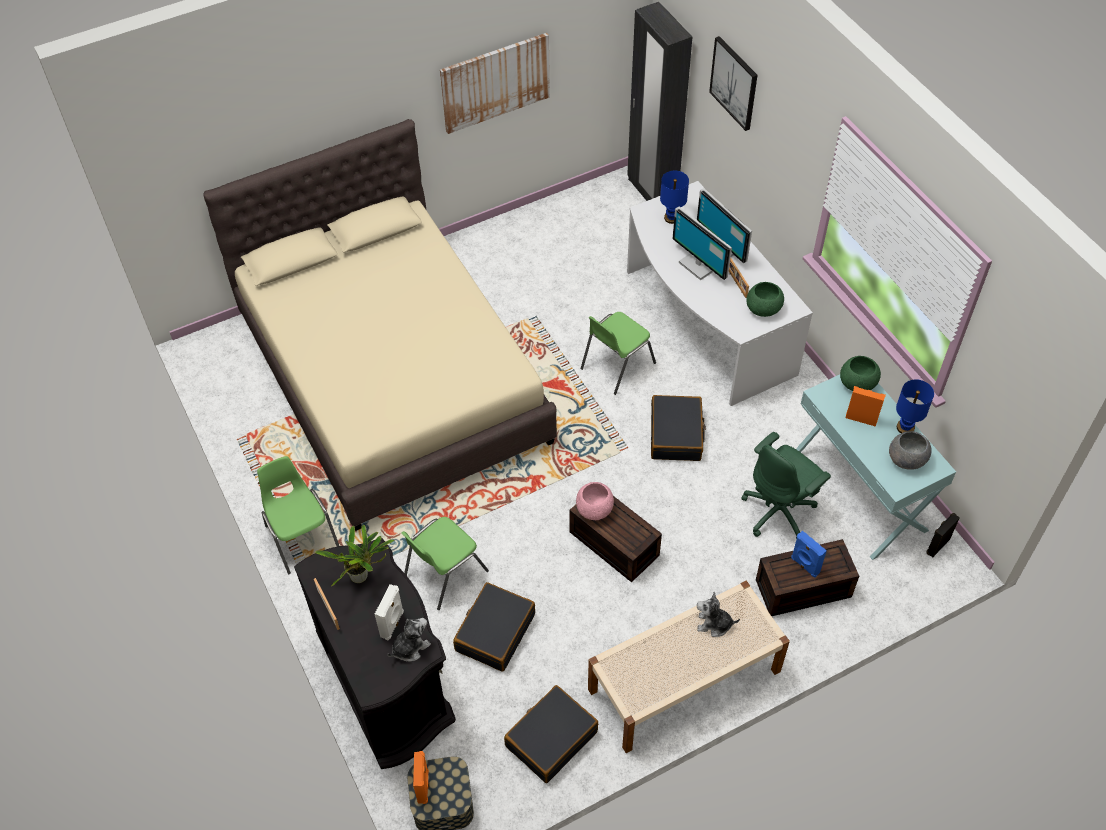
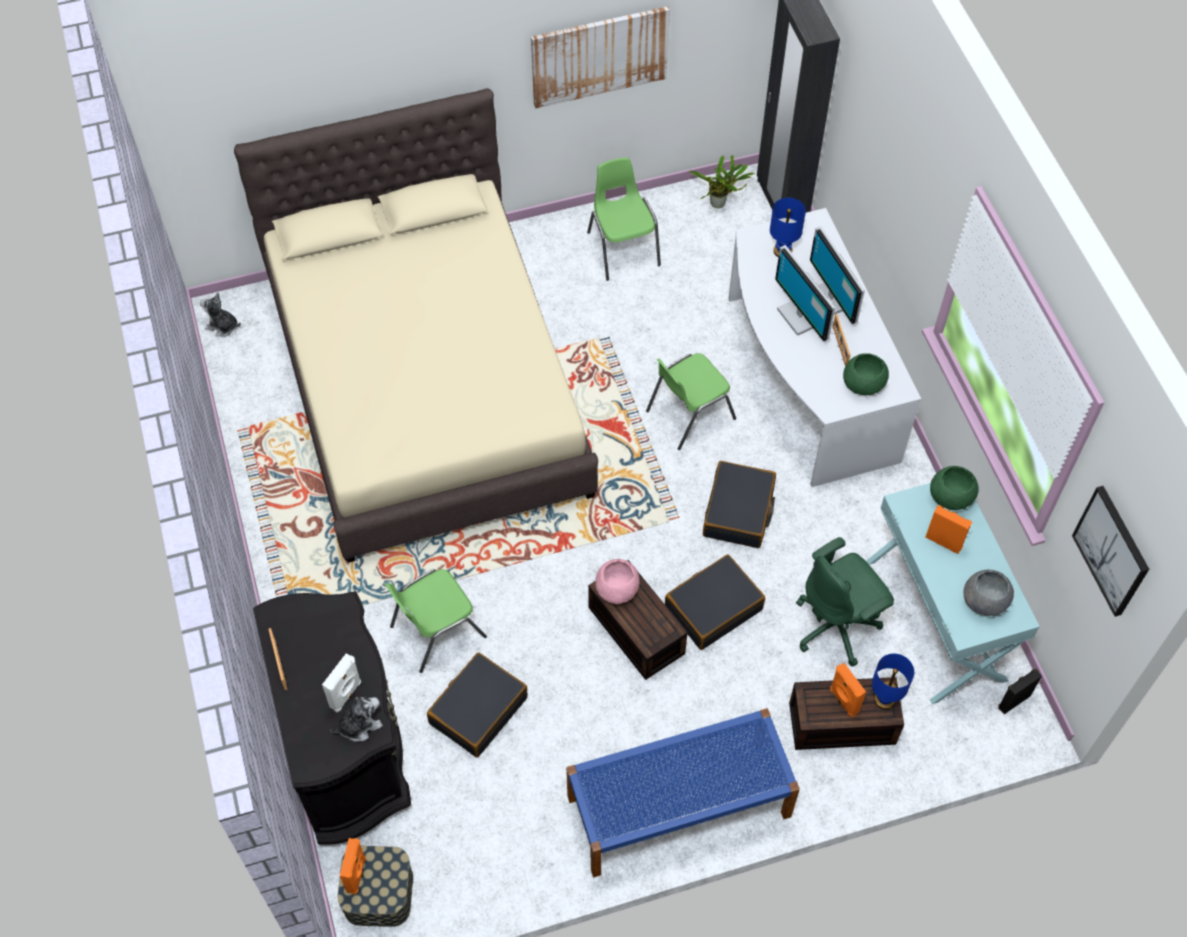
camera: 10 degrees right, 5 degrees up
(301, 537) = (287, 559): green chair -> green chair (622, 248)
(362, 576) = (324, 633): potted plant -> potted plant (720, 204)
(551, 738) = (513, 844): black suitcase -> black suitcase (713, 608)
(684, 681) = (679, 807): beige bench -> blue bench
(714, 624) = (717, 753): plush toy -> plush toy (223, 326)
(734, 83) = (877, 106): picture -> picture (1112, 550)
(804, 566) = (843, 701): blue speaker -> orange speaker
(905, 428) = (993, 562): blue table lamp -> blue table lamp (884, 700)

